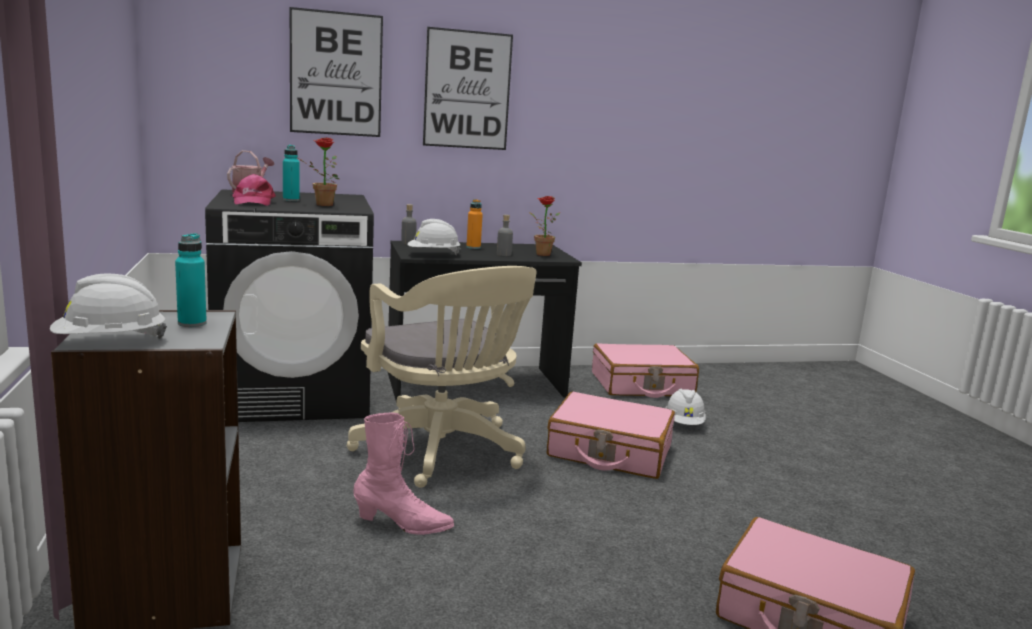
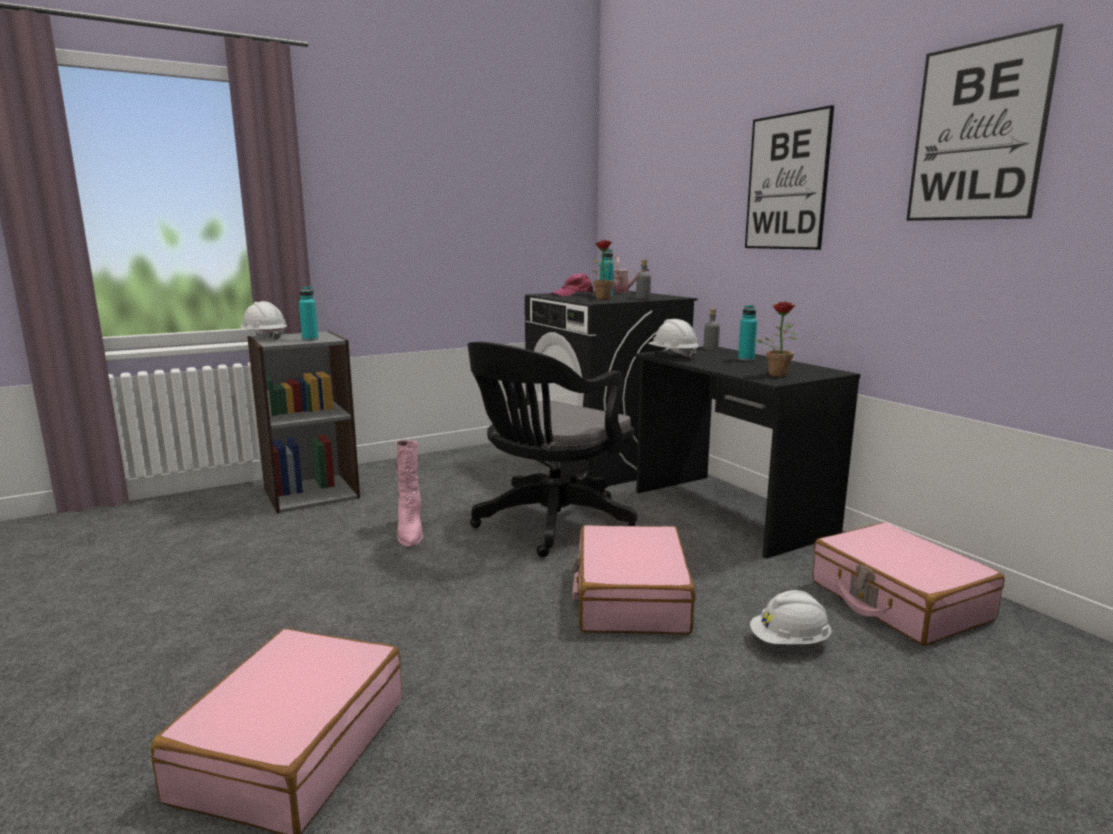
camera: 75 degrees right, 0 degrees up
(336, 74) = (689, 184): picture -> picture (977, 132)
(444, 452) = (549, 525): beige office chair -> black office chair
(473, 247) = (746, 359): orange bottle -> turquoise bottle
(504, 254) = (736, 367): grey bottle -> grey bottle (643, 298)

